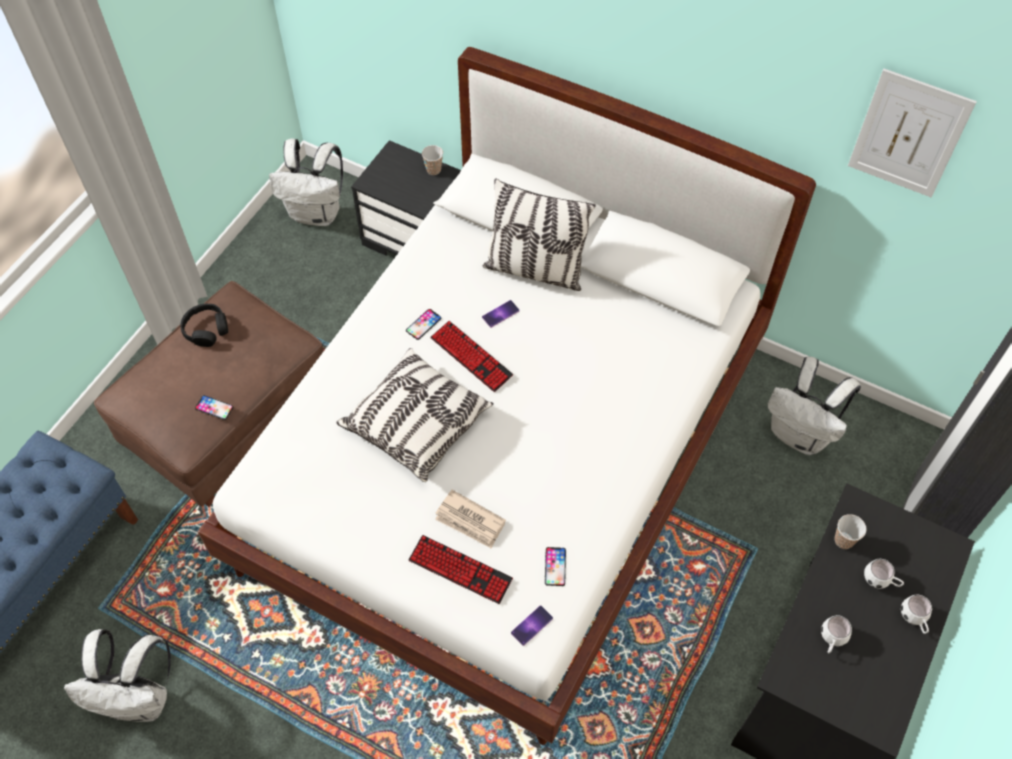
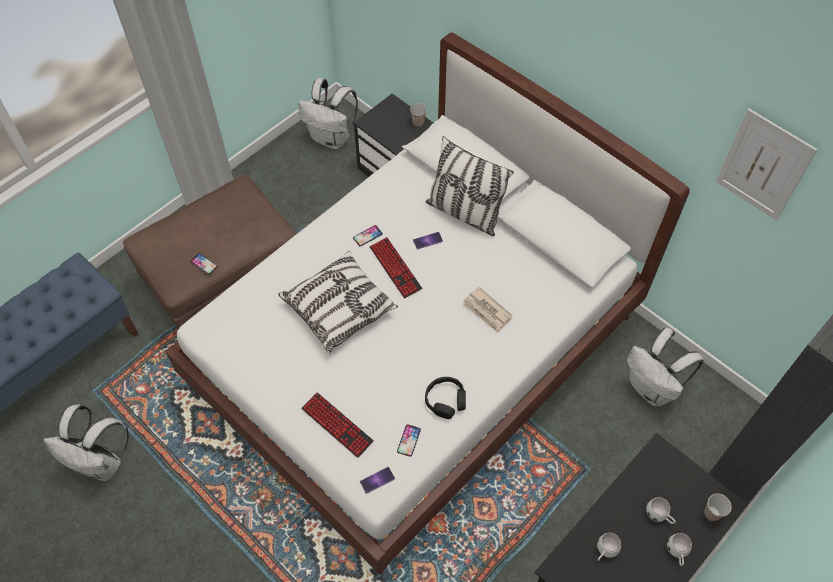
camera: 15 degrees right, 0 degrees up
(206, 329) = (216, 206): black headphones -> black headphones (445, 400)
(470, 521) = (356, 391): newspaper -> newspaper (487, 311)
(843, 540) = (639, 476): cup -> cup (711, 513)

